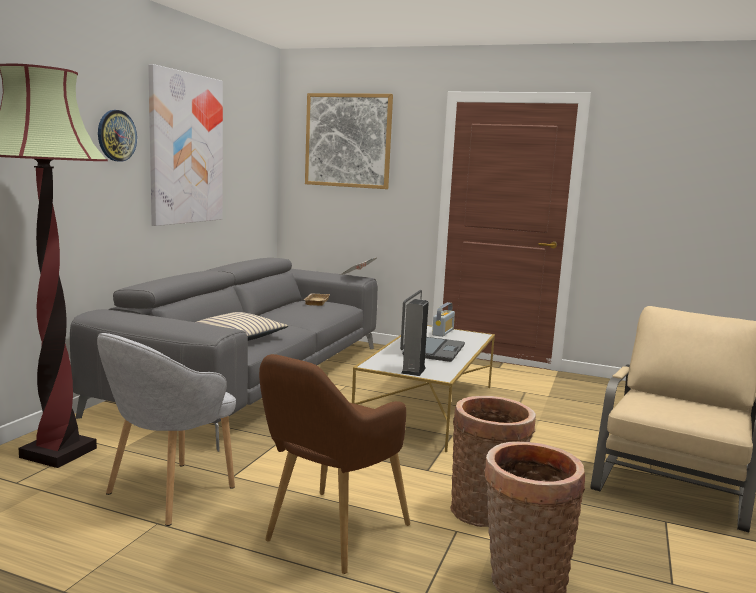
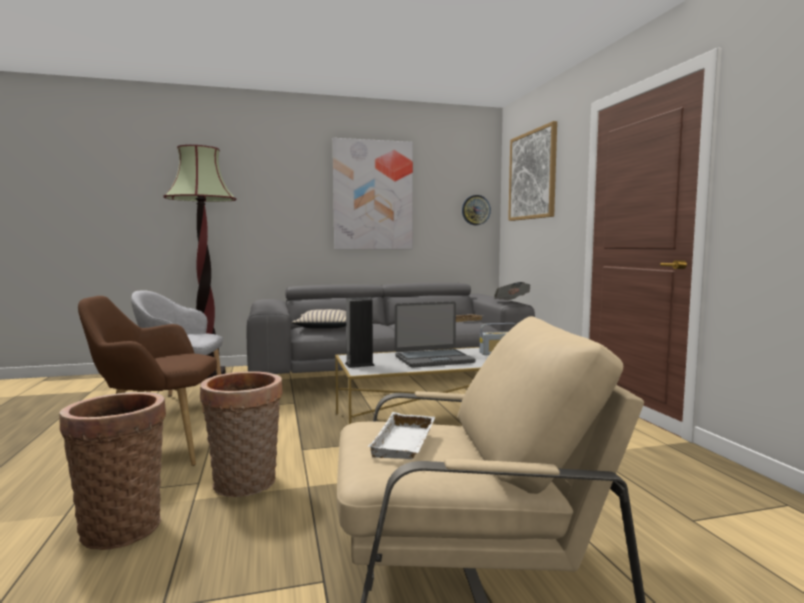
camera: 55 degrees right, 5 degrees down
(116, 135) = (302, 188): wall clock -> wall clock (475, 210)
(681, 408) = (406, 443): none -> white tray

